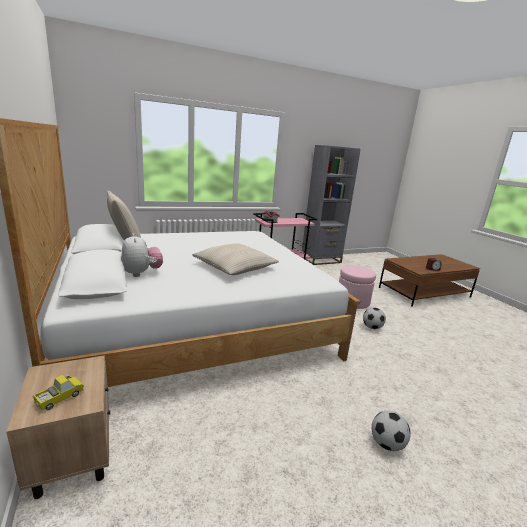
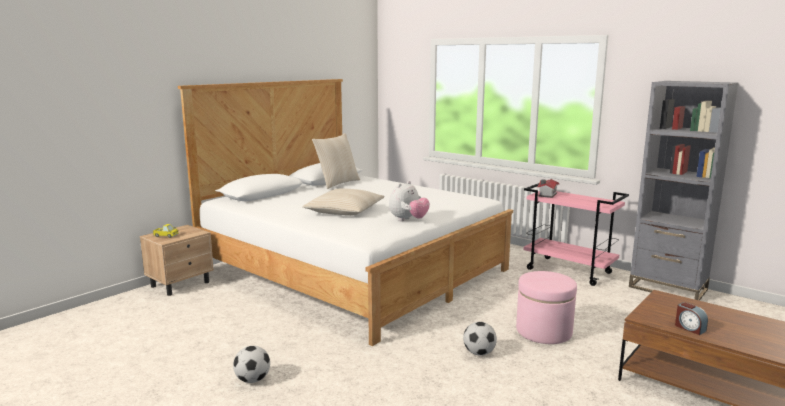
camera: 65 degrees right, 5 degrees down
(142, 273) = (289, 197): plush toy -> plush toy (408, 220)

